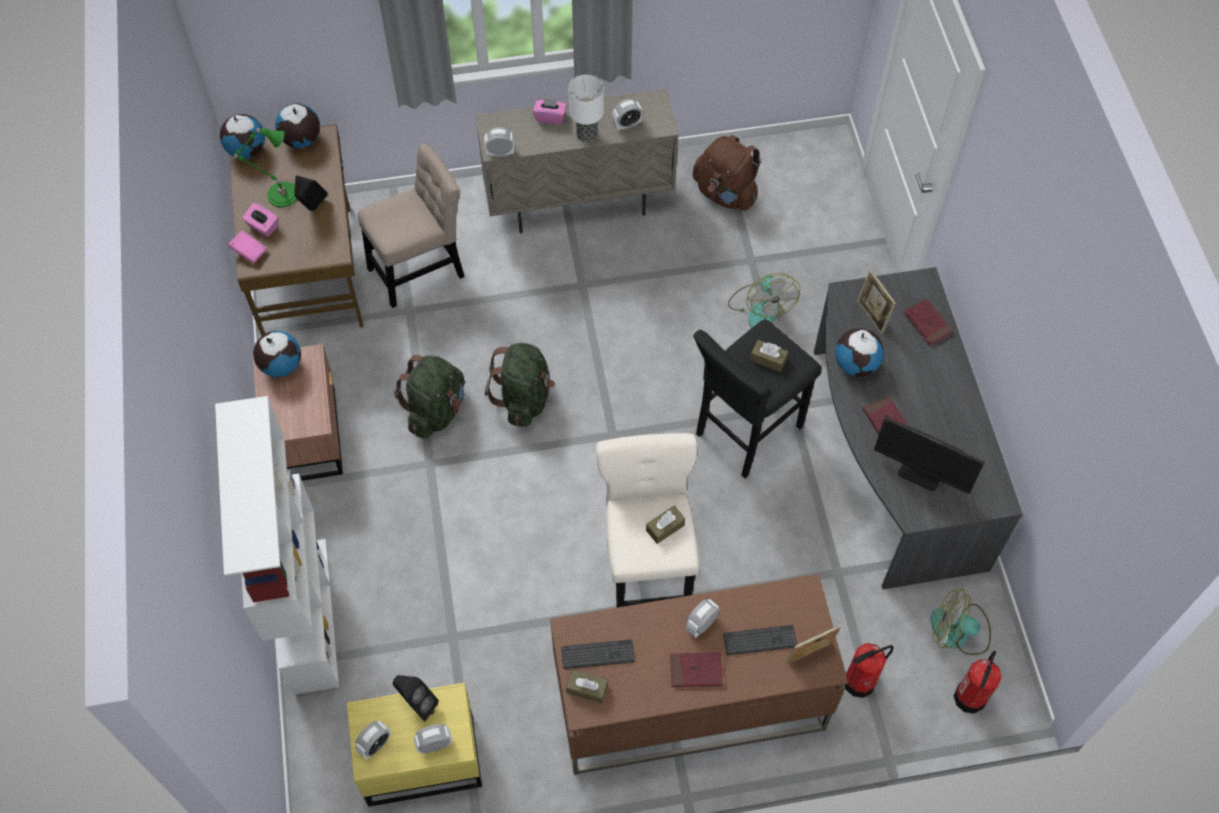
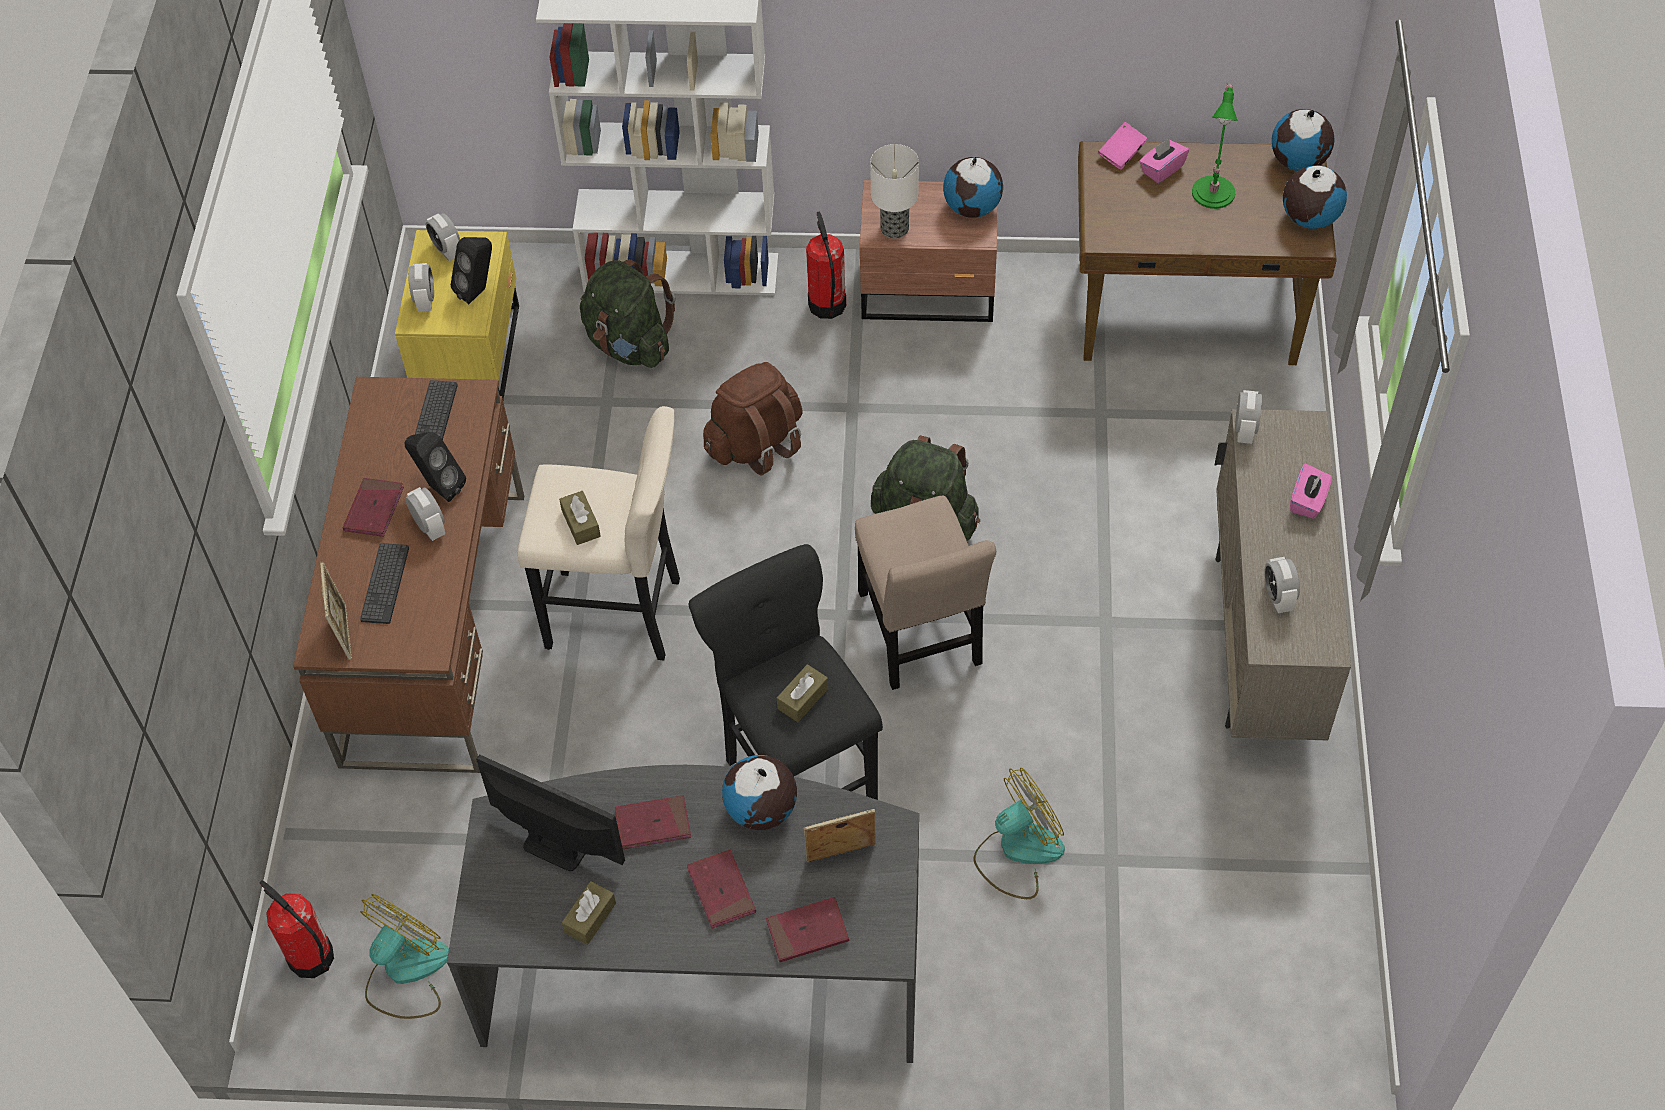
camera: 105 degrees right, 5 degrees down
(312, 208) = (1183, 221): black speaker -> black speaker (439, 487)
(420, 269) = (1170, 433): beige chair -> beige chair (920, 635)
(436, 410) = (931, 423): green backpack -> green backpack (630, 344)
(587, 134) = (1266, 542): table lamp -> table lamp (895, 229)
(587, 689) = (397, 400): brown tissue box -> brown tissue box (590, 917)
(725, 193) = (1254, 853): brown backpack -> brown backpack (755, 444)
(760, 307) = (1018, 852): fan -> fan turned 150 degrees clockwise
(860, 682) = (384, 827): fire extinguisher -> fire extinguisher (827, 305)
(918, 374) = (721, 890): none -> red book
(920, 473) = (556, 845): monitor -> monitor turned 75 degrees clockwise

